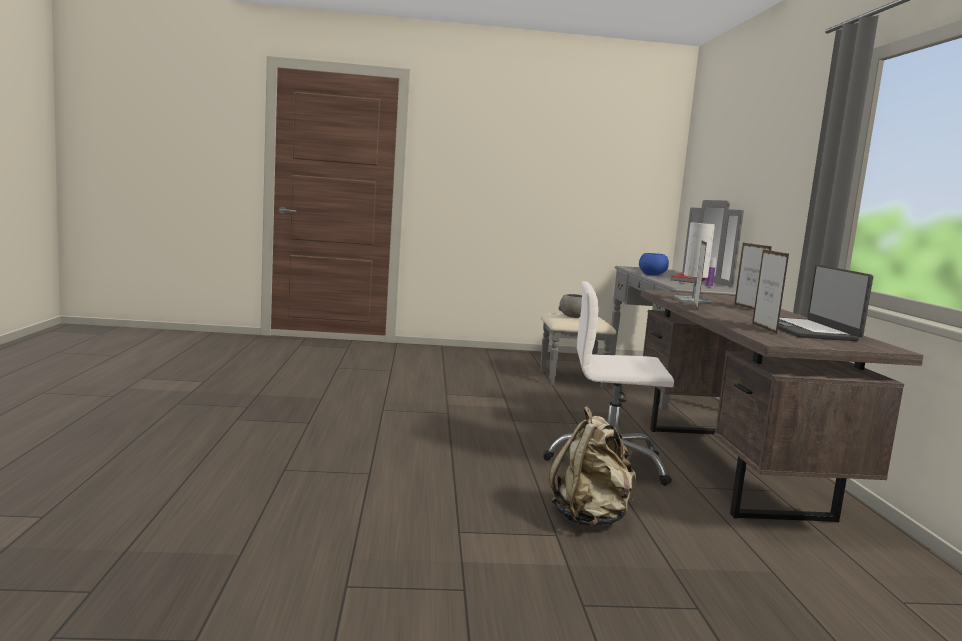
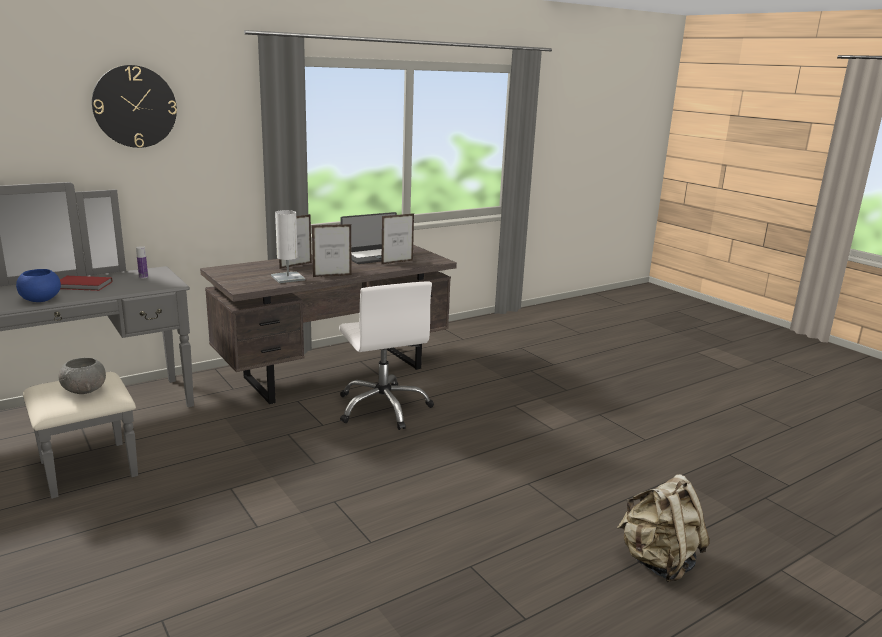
camera: 120 degrees left, 10 degrees up
(590, 518) = (479, 400): beige backpack -> beige backpack (658, 562)
(773, 133) = (135, 106): none -> wall clock

